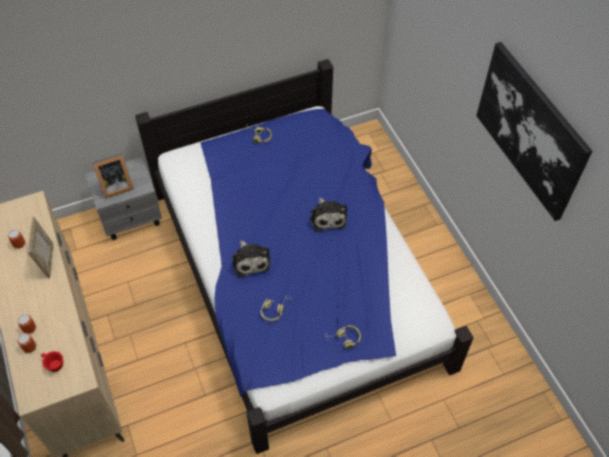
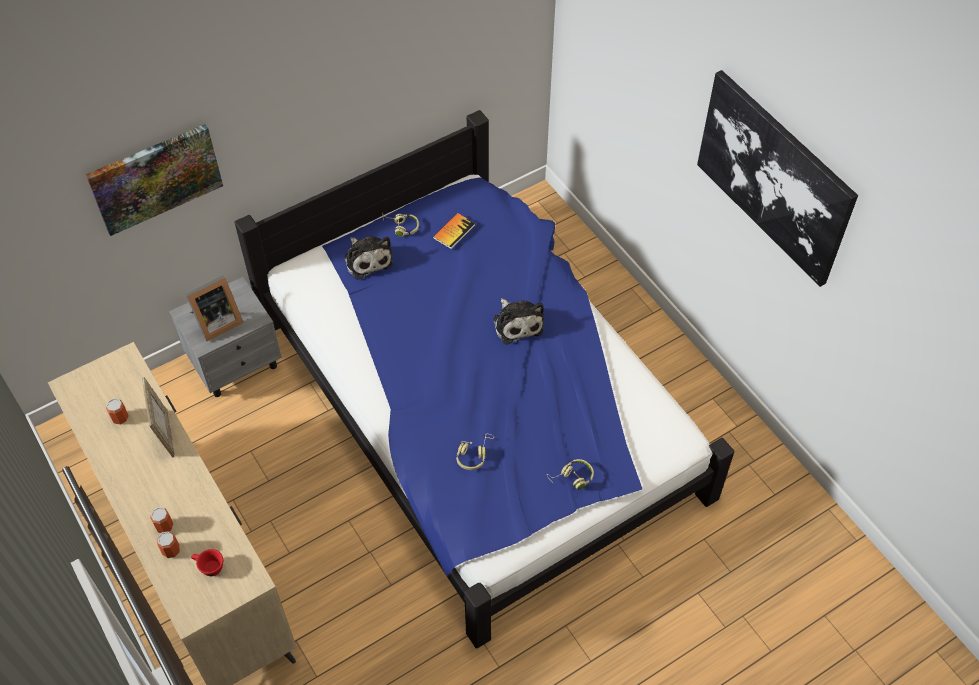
camera: 10 degrees left, 0 degrees up
(74, 74) = (155, 178): none -> picture
(250, 261) = (427, 395): plush toy -> plush toy (367, 259)
(295, 145) = (454, 232): none -> book

